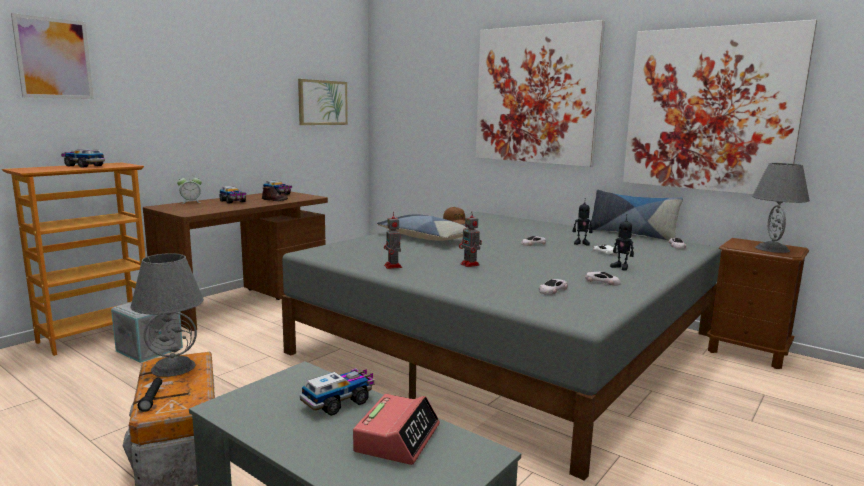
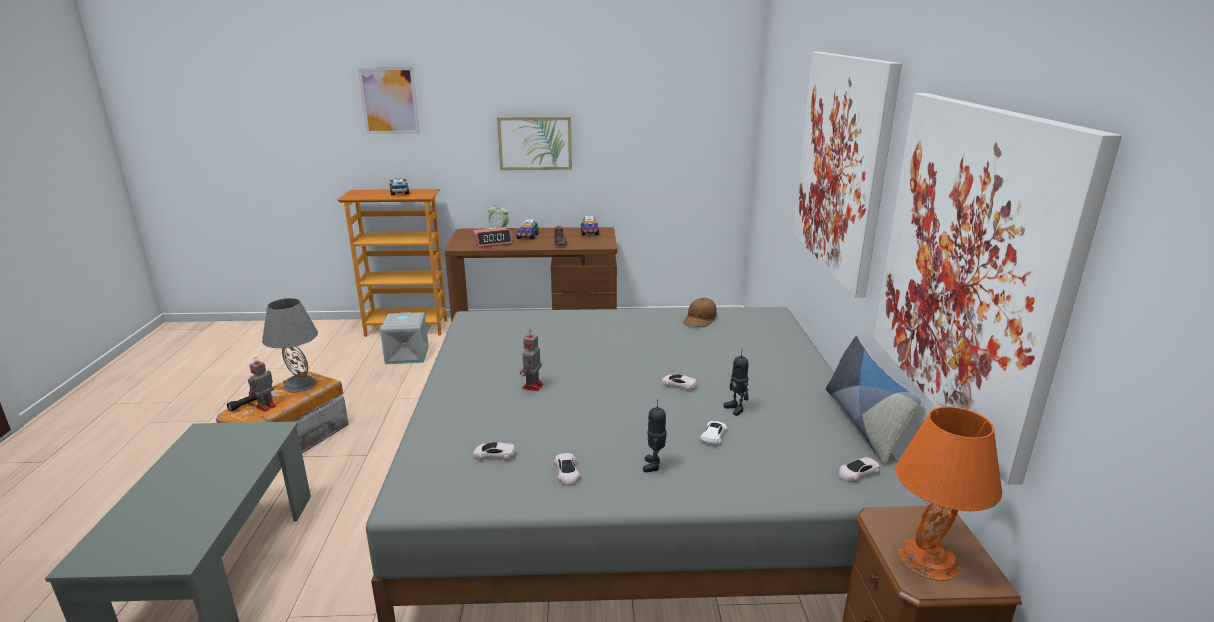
camera: 50 degrees right, 10 degrees up
(322, 102) = (678, 129): picture -> picture (535, 143)
(339, 401) = (234, 465): toy truck -> none
(393, 266) = (474, 360): toy robot -> toy robot (265, 407)
(397, 438) = (187, 512): alarm clock -> alarm clock (493, 242)
(424, 238) = (603, 332): pillow -> none
(771, 249) = (928, 558): grey table lamp -> orange table lamp

